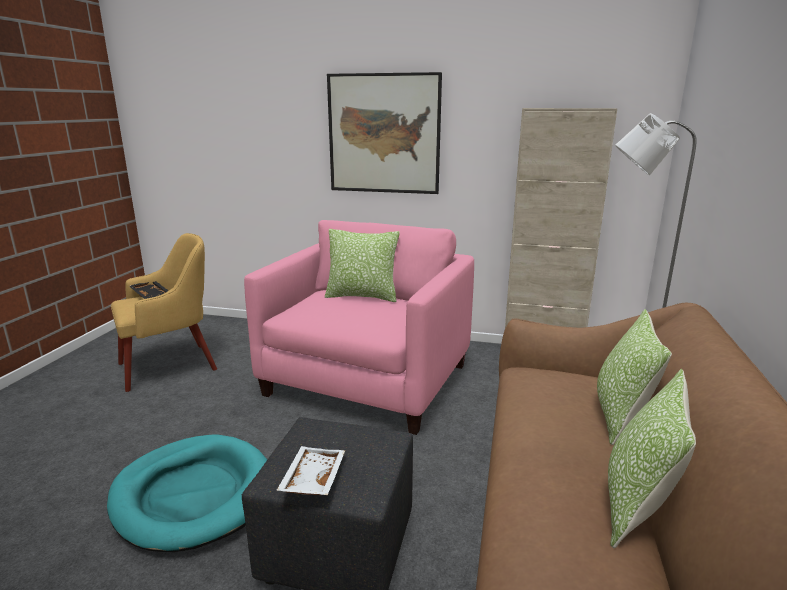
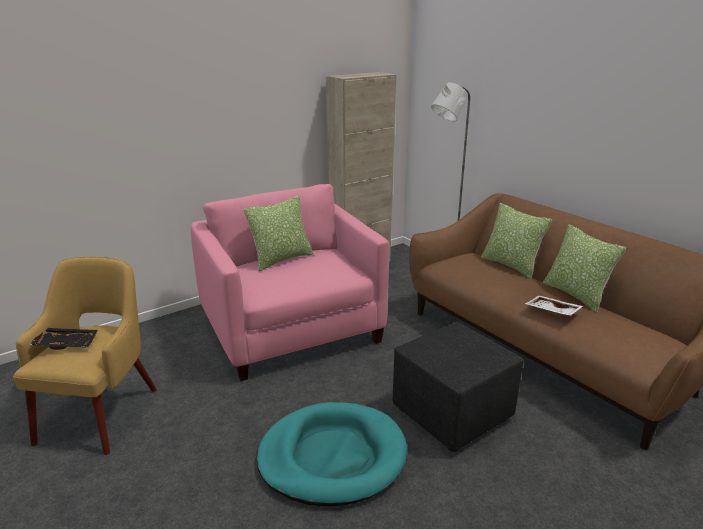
camera: 50 degrees left, 5 degrees up
(312, 479) = (472, 364): white tray -> white tray (551, 311)
(384, 134) = (218, 109): picture -> none

